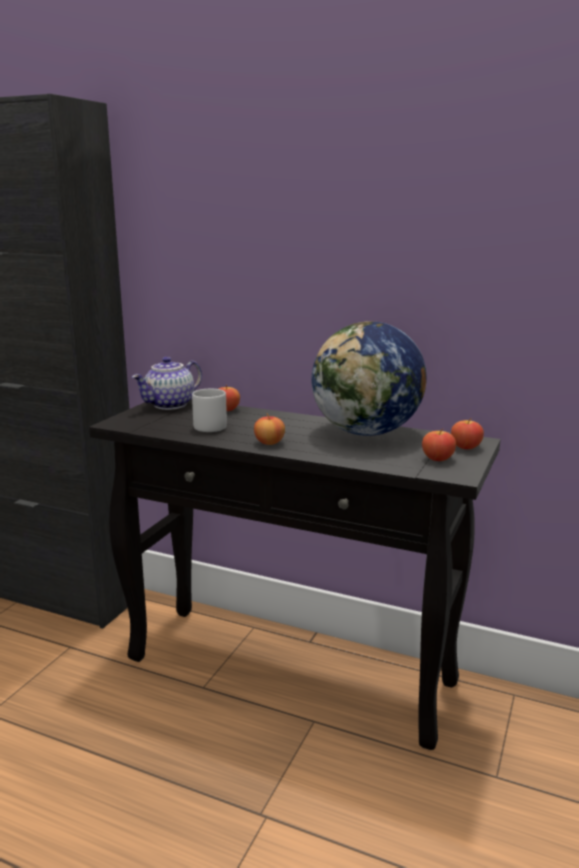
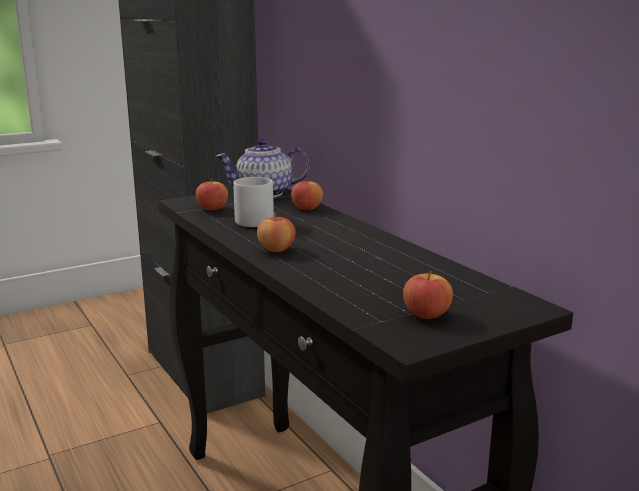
camera: 35 degrees right, 0 degrees up
(367, 432) = (404, 263): globe -> none
(466, 447) = (496, 310): apple -> apple (212, 208)

